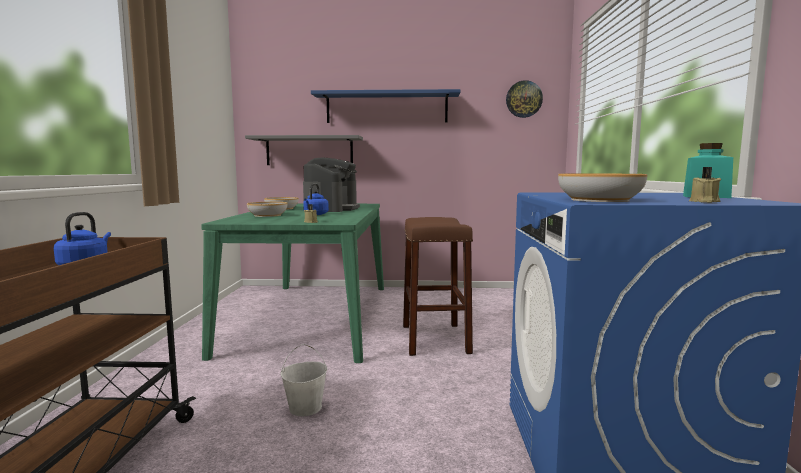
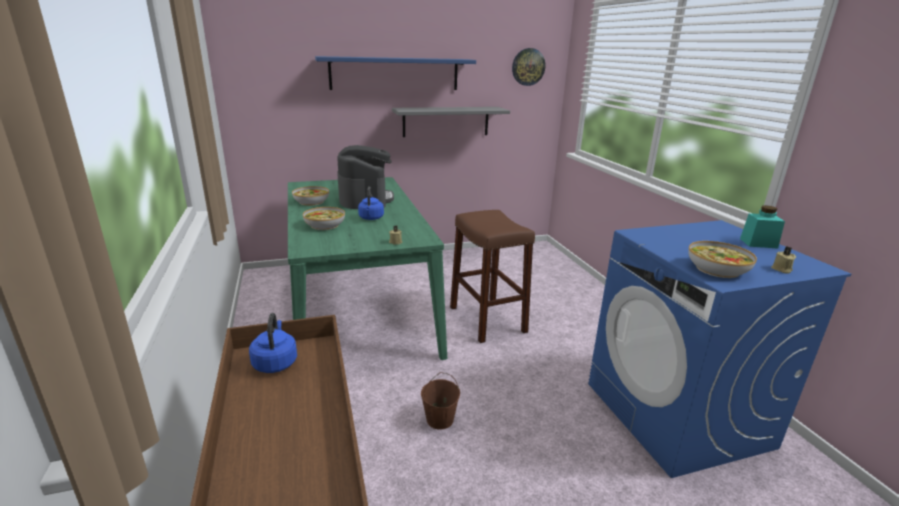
camera: 20 degrees left, 15 degrees up
(305, 408) = (439, 419): white bucket -> brown bucket
(309, 151) = (311, 122): grey shelf -> grey shelf (446, 121)

